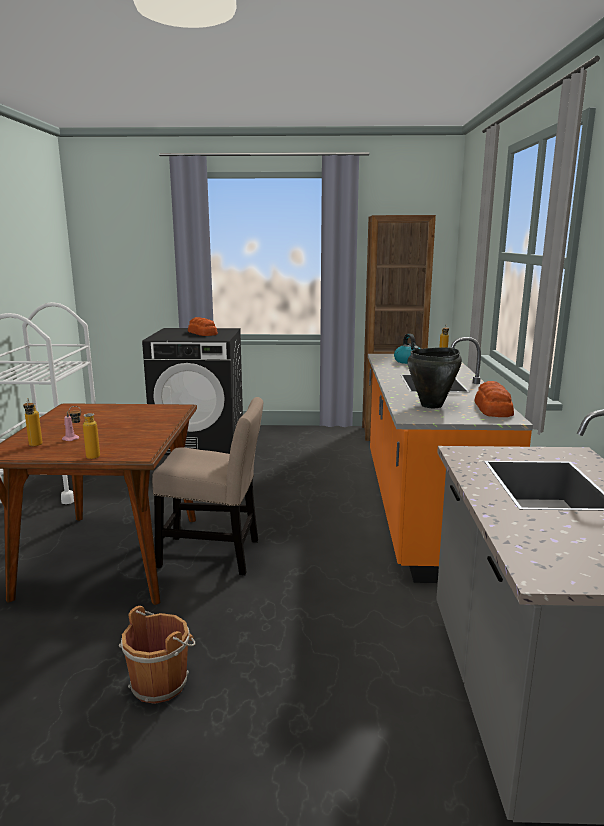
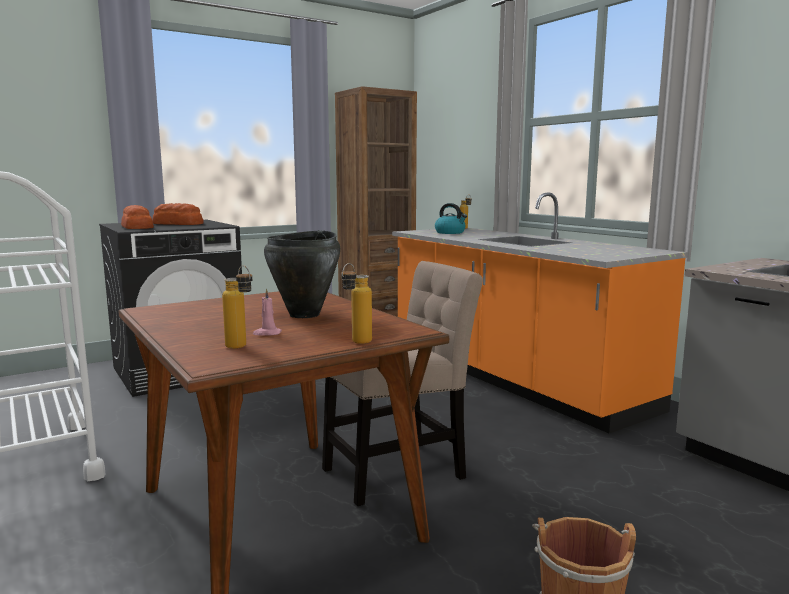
camera: 35 degrees left, 5 degrees down
(432, 405) = (583, 251): black cooking pot -> black cooking pot (305, 315)
(492, 409) = (629, 248): bread -> bread (137, 227)

